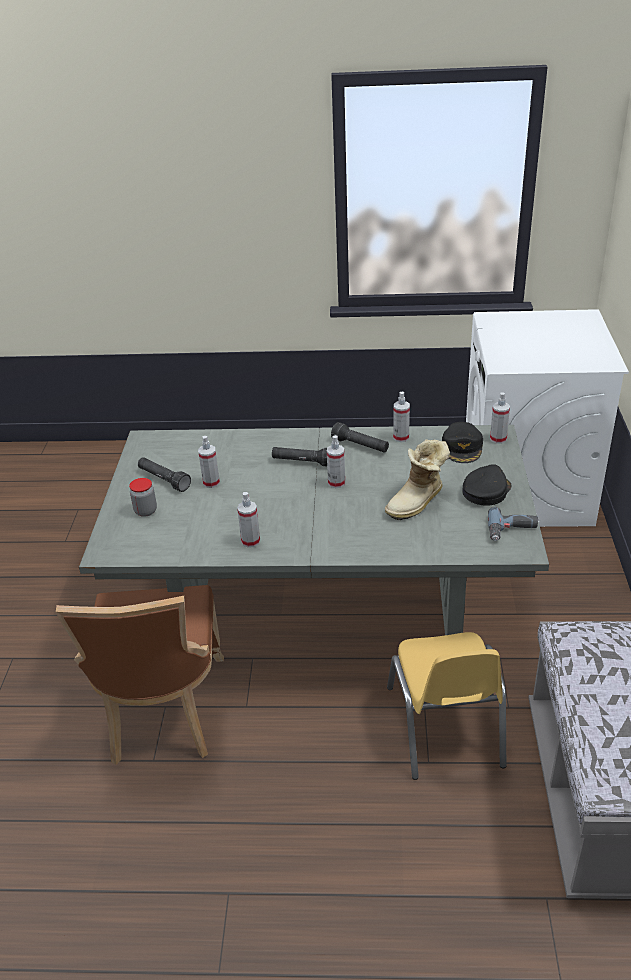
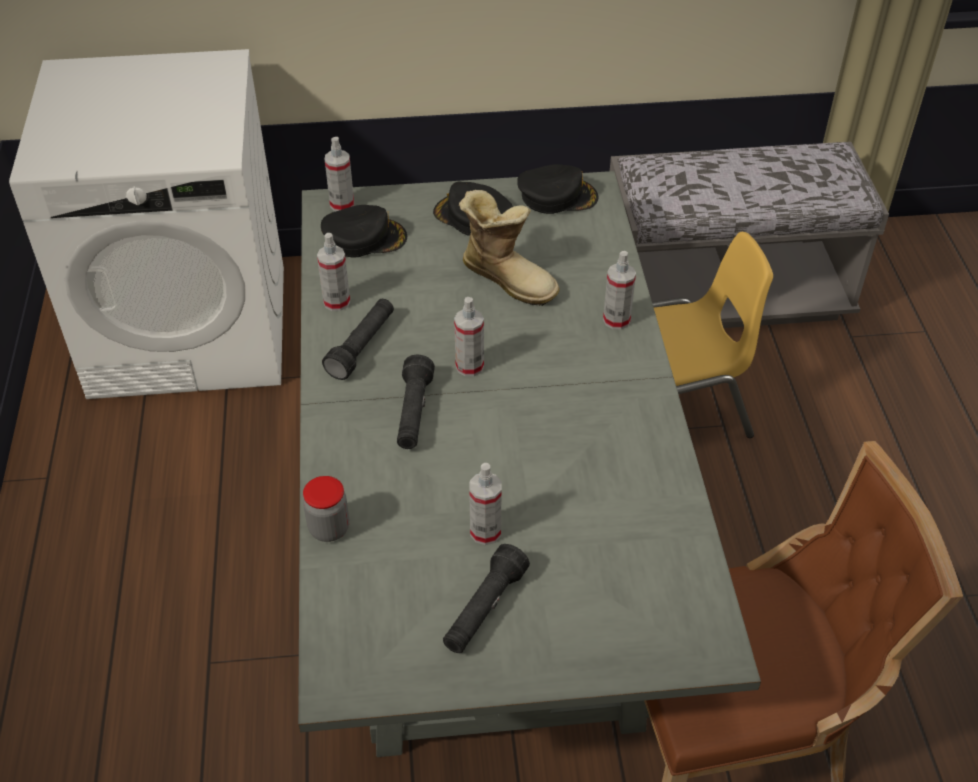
camera: 100 degrees left, 10 degrees up
(145, 511) = (584, 615): jar -> jar (329, 528)
(250, 541) = (636, 450): spray bottle -> spray bottle (616, 320)
(512, 531) = (557, 196): power drill -> black cap

